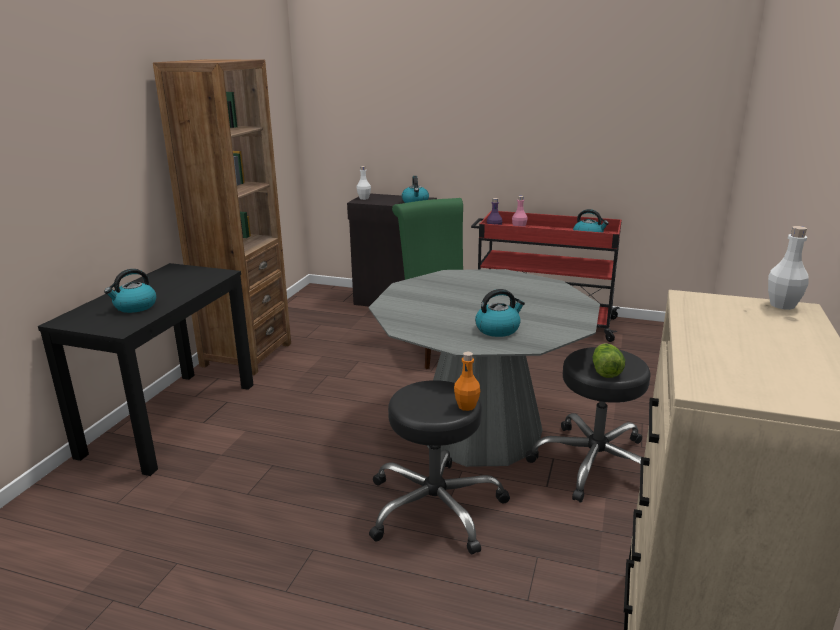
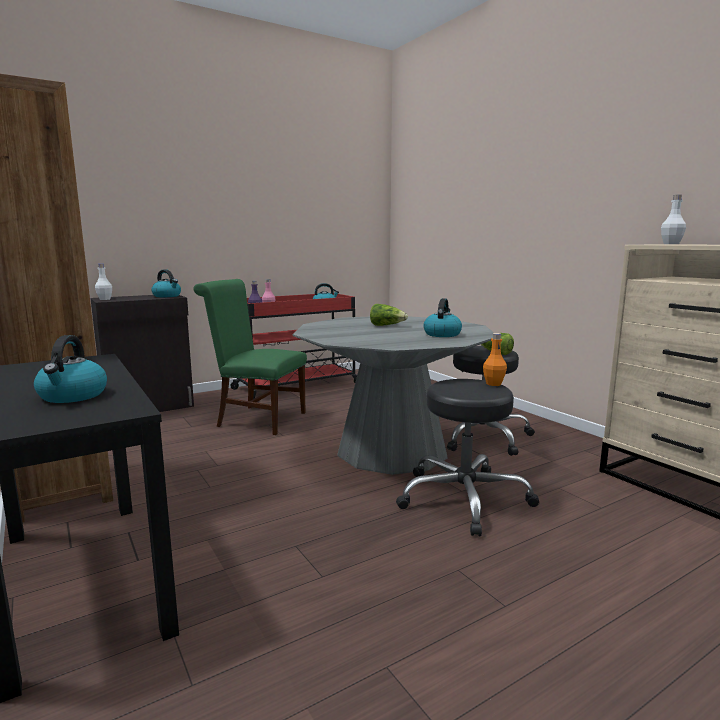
camera: 50 degrees left, 10 degrees down
(497, 297) = (387, 326): none -> lettuce

